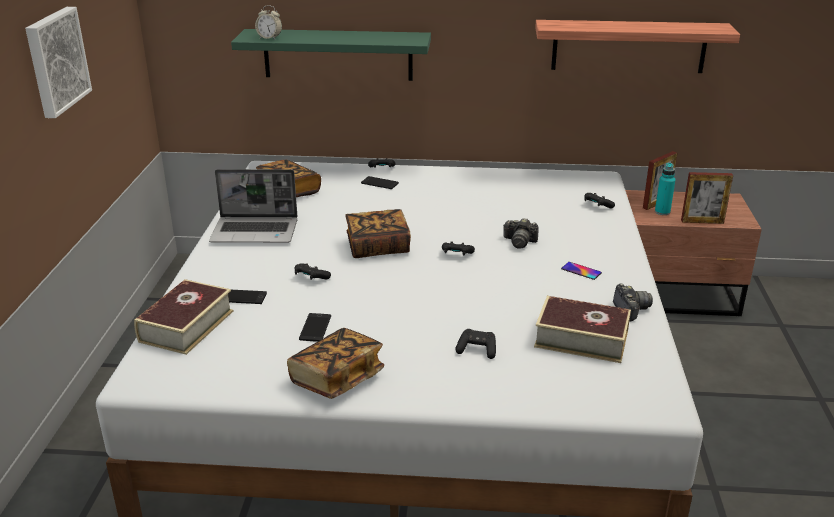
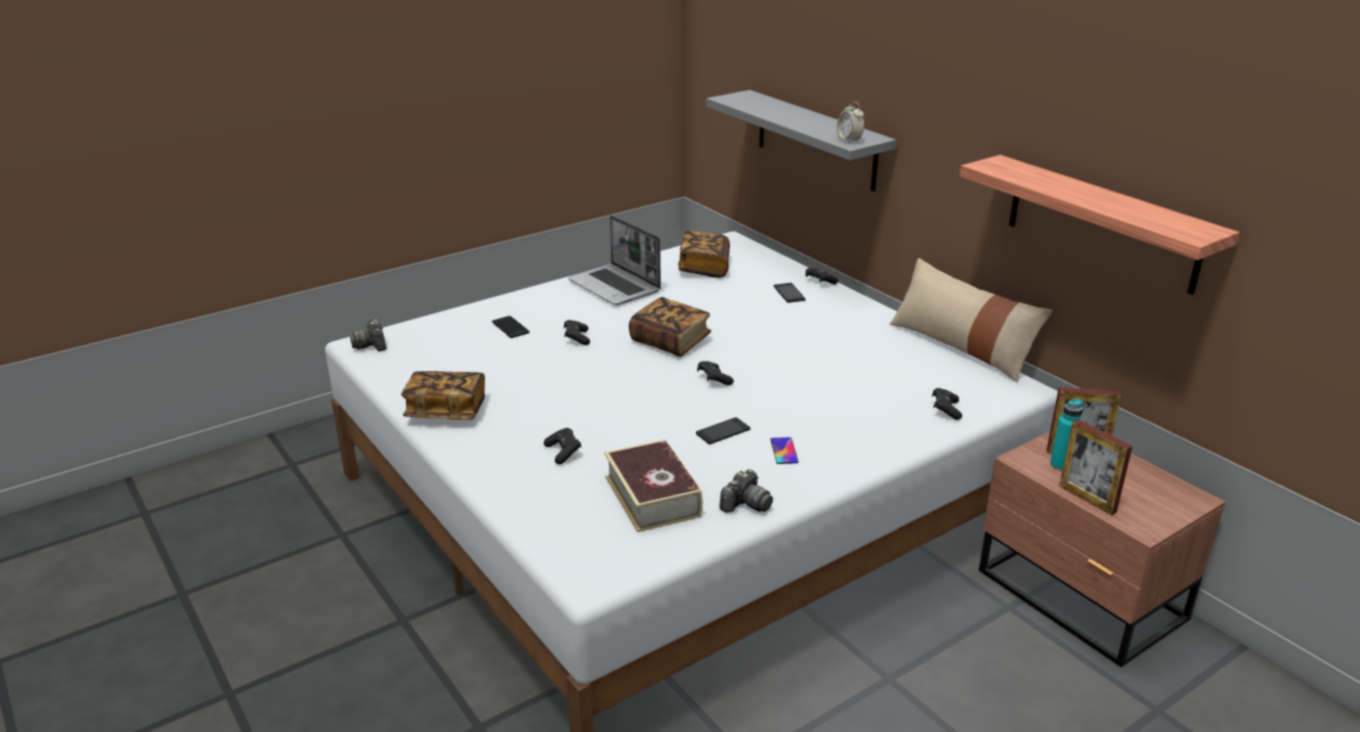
camera: 50 degrees right, 0 degrees up
(55, 61) = (512, 76): picture -> none
(186, 326) = (445, 327): book -> none
(269, 38) = (741, 103): alarm clock -> alarm clock (849, 140)
(315, 328) = (505, 372): phone -> phone (723, 431)
(338, 54) = (816, 140): green shelf -> grey shelf
(519, 242) = (790, 399): camera -> camera (372, 345)
(532, 170) = (962, 347): none -> beige pillow

